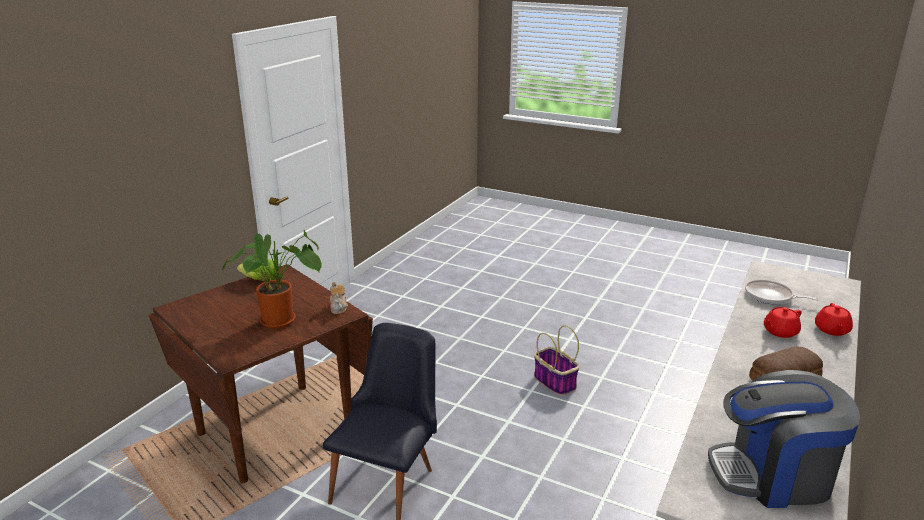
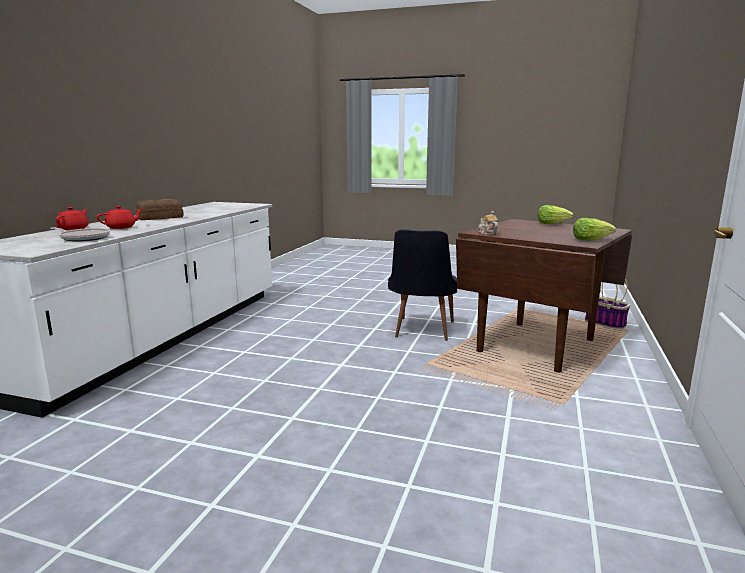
camera: 170 degrees right, 10 degrees down
(208, 337) = (552, 224): none -> lettuce
(282, 320) = (518, 229): potted plant -> none
(554, 382) = (292, 398): basket -> basket (606, 323)
(773, 475) = (213, 207): coffee machine -> none

